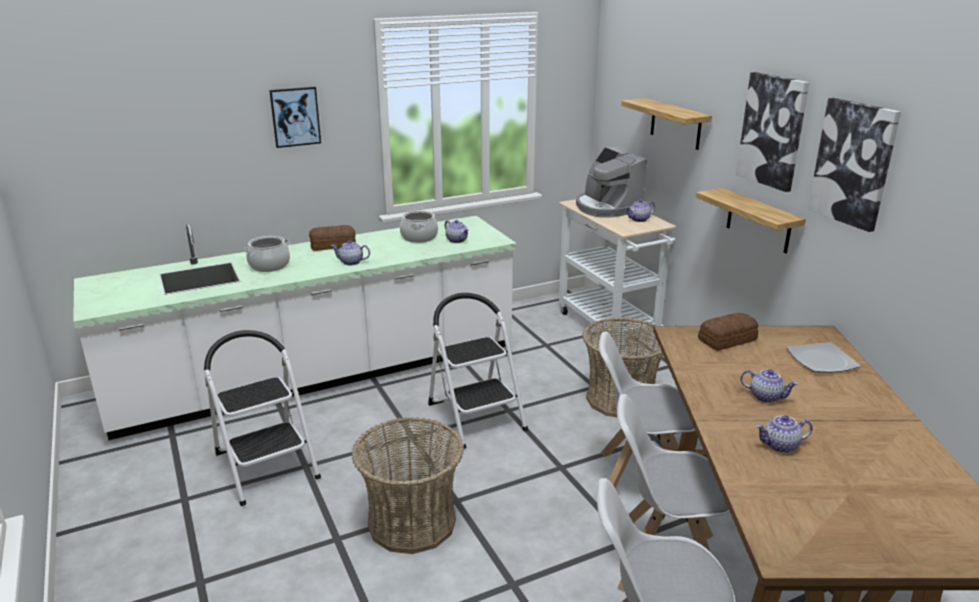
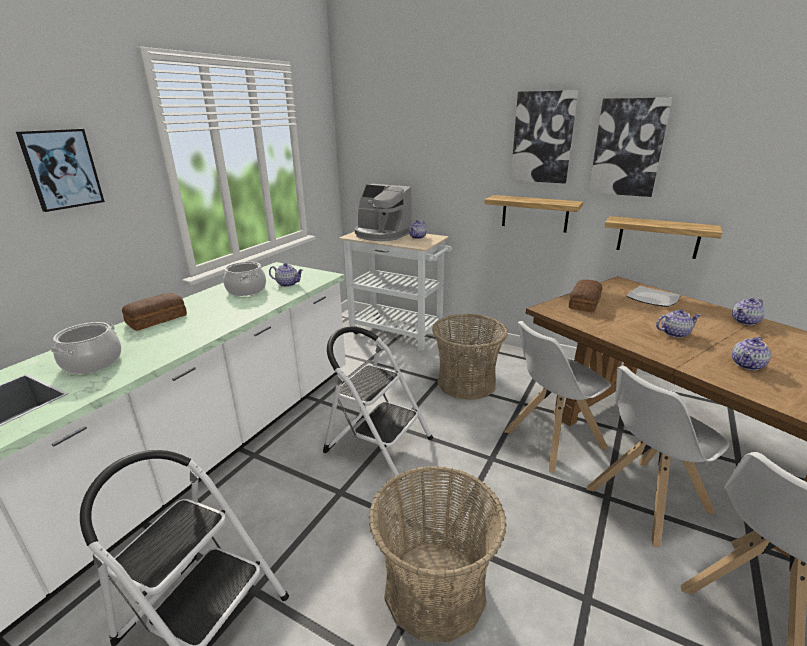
camera: 35 degrees left, 0 degrees up
(351, 262) = (201, 330): teapot -> teapot (745, 321)
(675, 124) = (435, 152): shelf -> shelf (658, 237)

